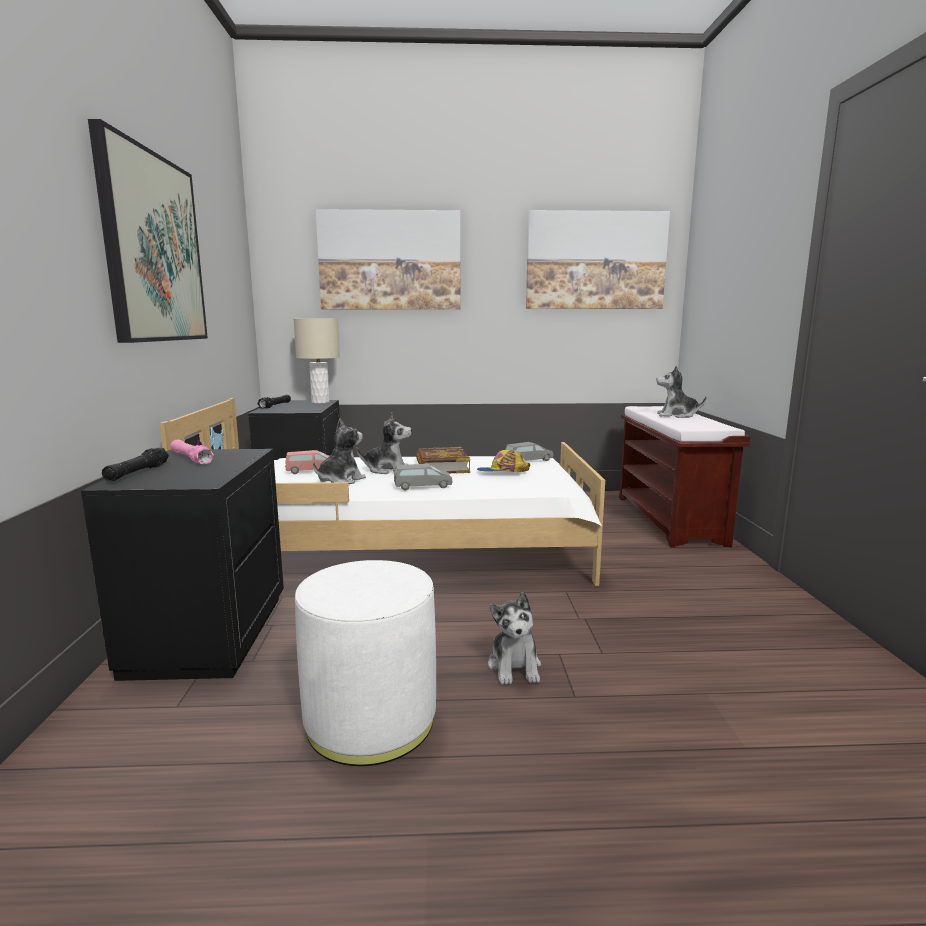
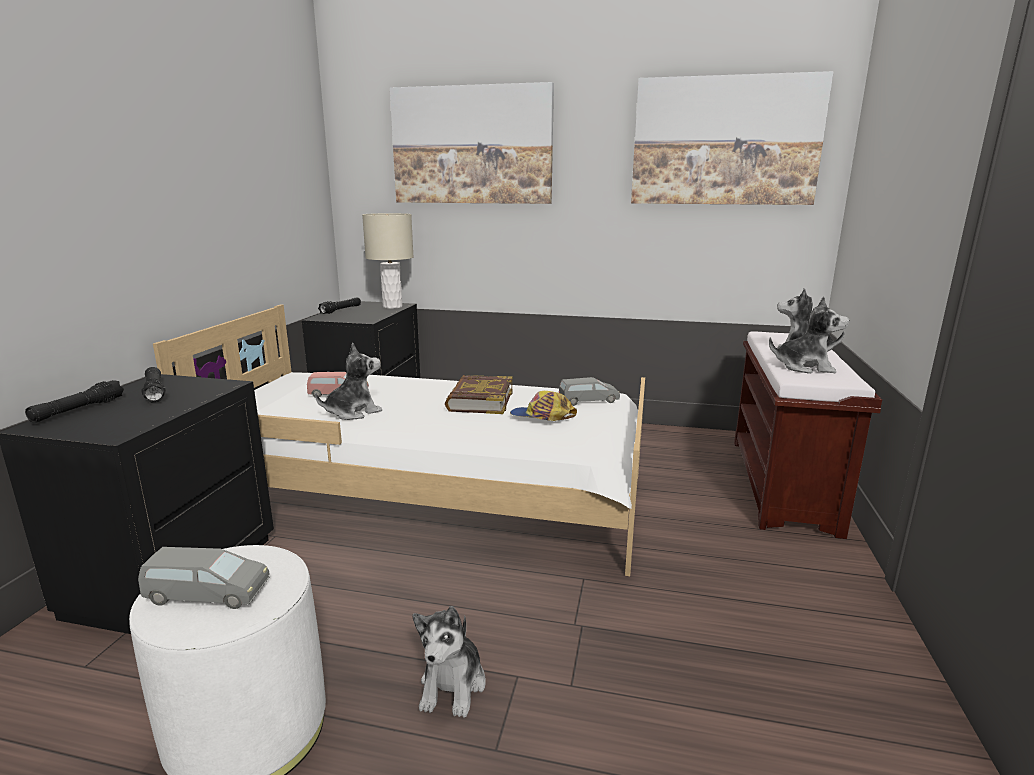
camera: 15 degrees right, 5 degrees up
(153, 249) = (152, 152): picture -> none
(191, 459) = (155, 391): pink flashlight -> black flashlight
(387, 470) = (416, 400): plush toy -> plush toy (805, 367)
(423, 486) = (431, 431): grey toy car -> grey toy car (207, 594)

